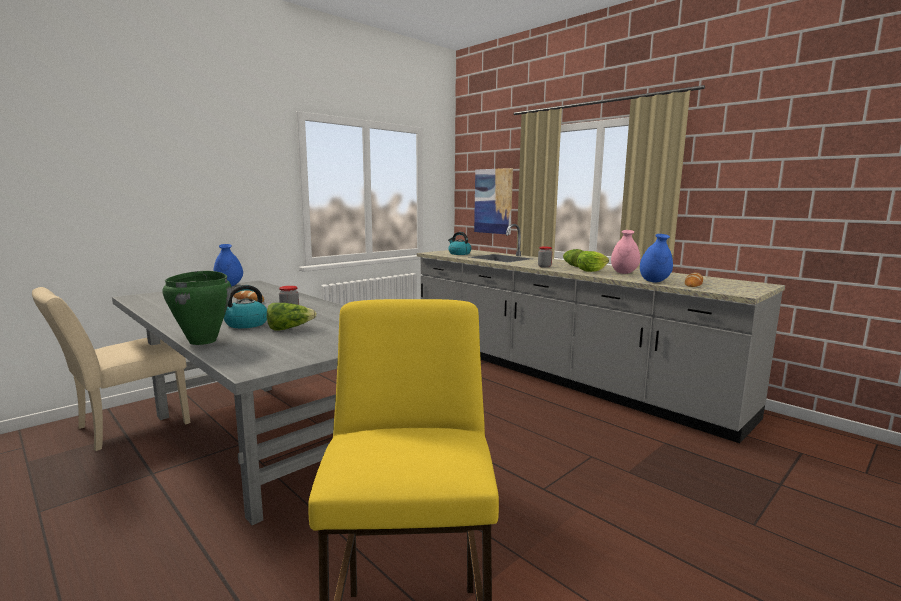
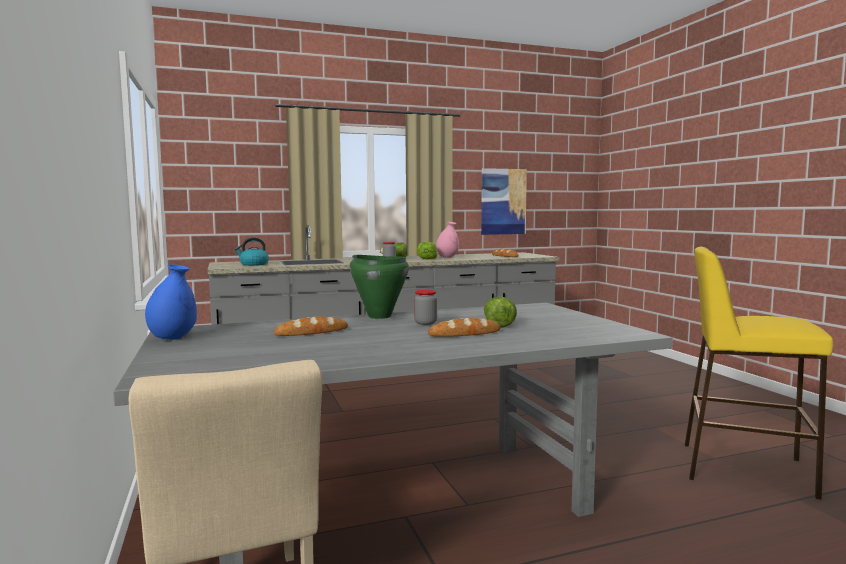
camera: 65 degrees left, 5 degrees down
(203, 341) = (530, 343): green cooking pot -> green cooking pot (379, 316)
(245, 324) = (464, 333): kettle -> bread
(493, 201) = (238, 202): picture -> picture (503, 201)
(654, 281) = (489, 258): blue vase -> none

